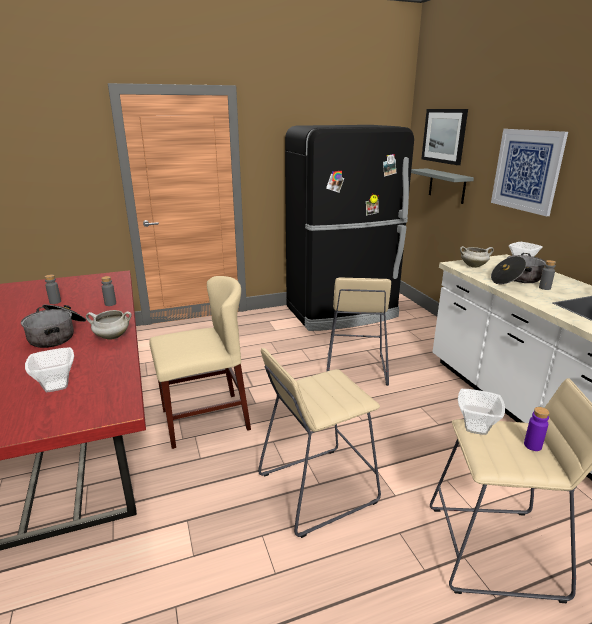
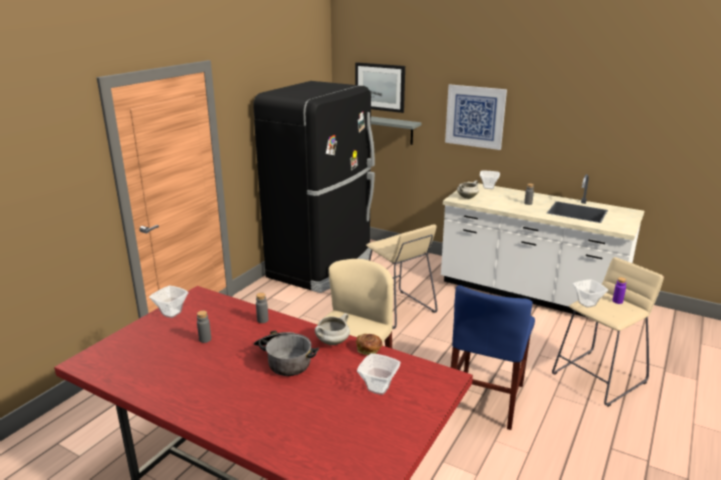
camera: 40 degrees left, 0 degrees up
(79, 280) = (172, 313): none -> bowl
(119, 354) = (369, 350): none -> bread
(317, 489) = (486, 398): beige stool -> blue chair
(516, 279) = (505, 201): cooking pot -> none

